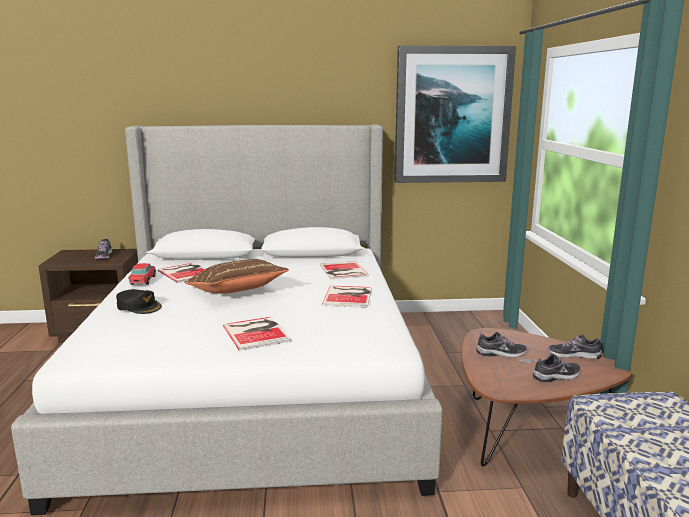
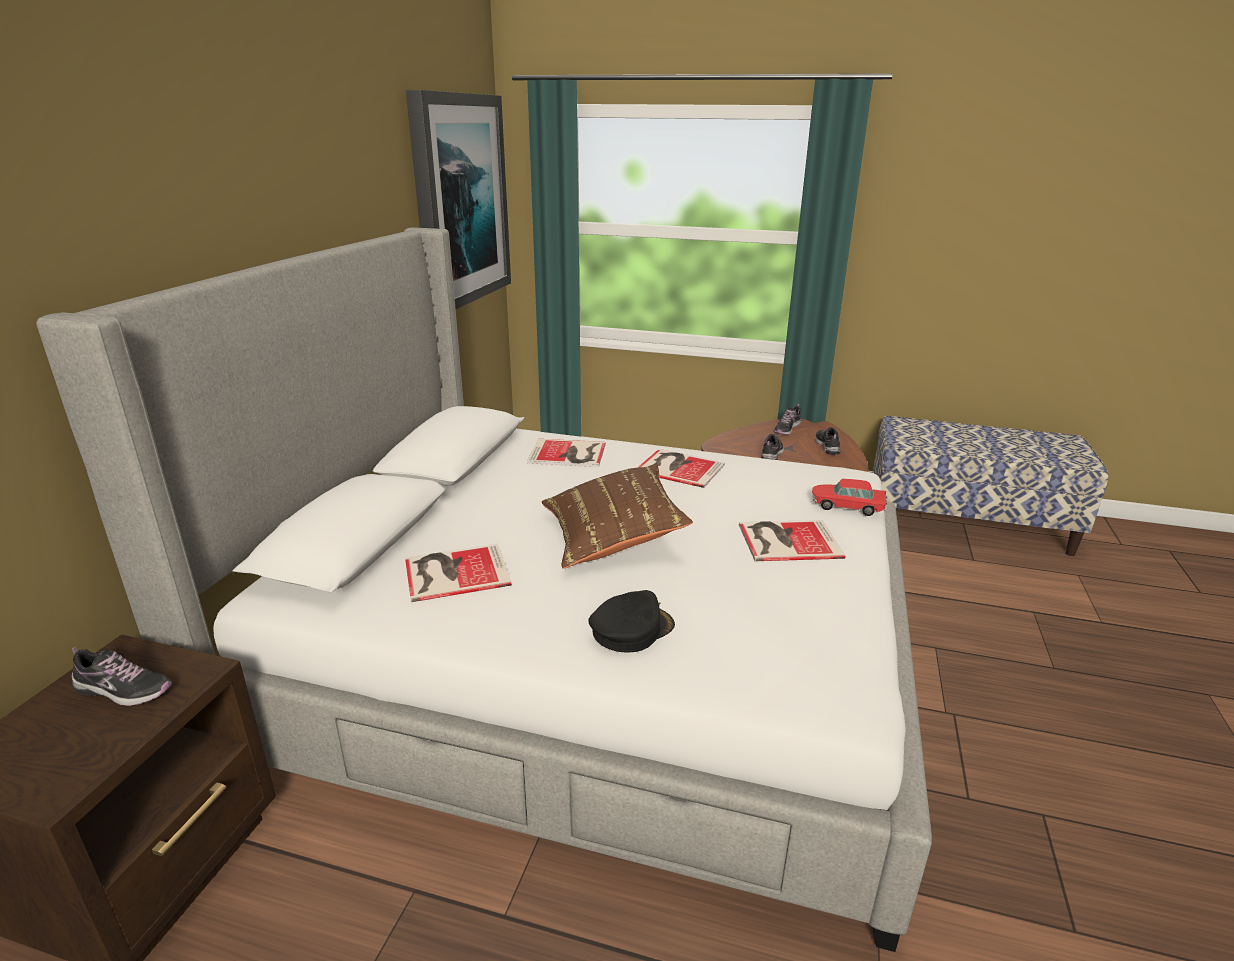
camera: 70 degrees left, 10 degrees up
(143, 280) = (464, 621): toy car -> toy car (847, 507)

